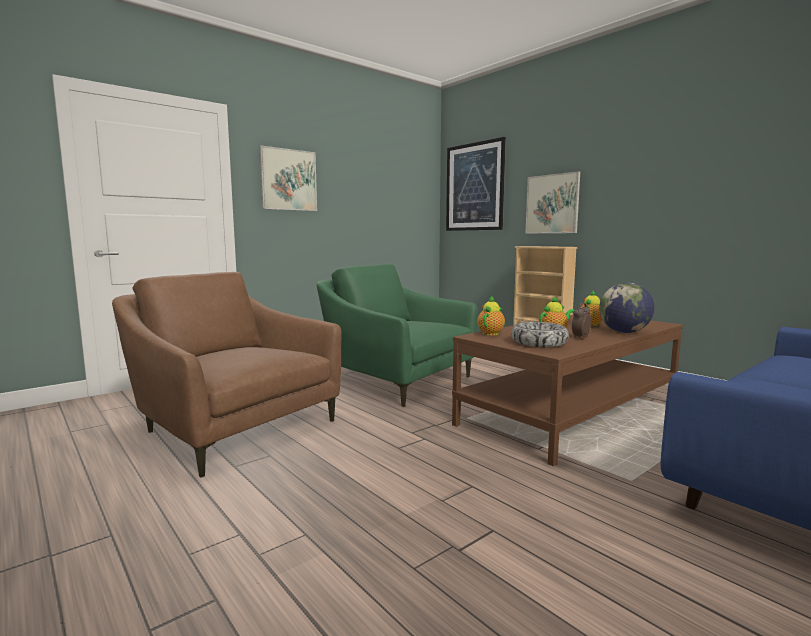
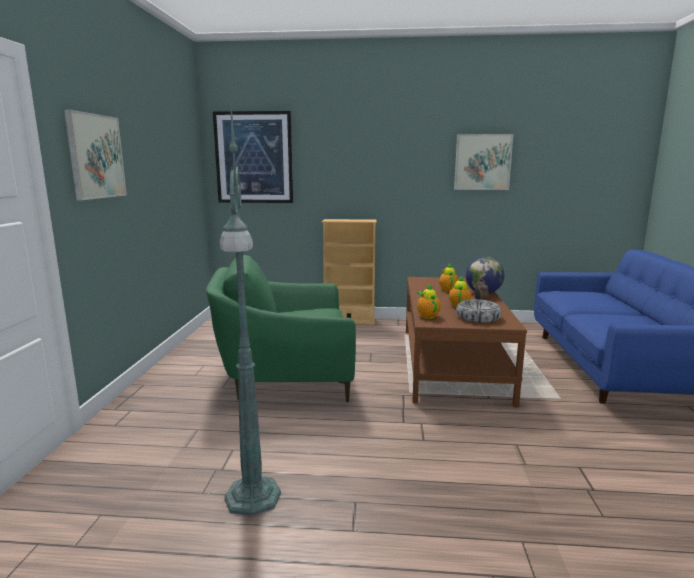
camera: 45 degrees left, 5 degrees up
(230, 428) = (252, 498): brown armchair -> green floor lamp
(552, 204) = (347, 180): picture -> picture (482, 162)

